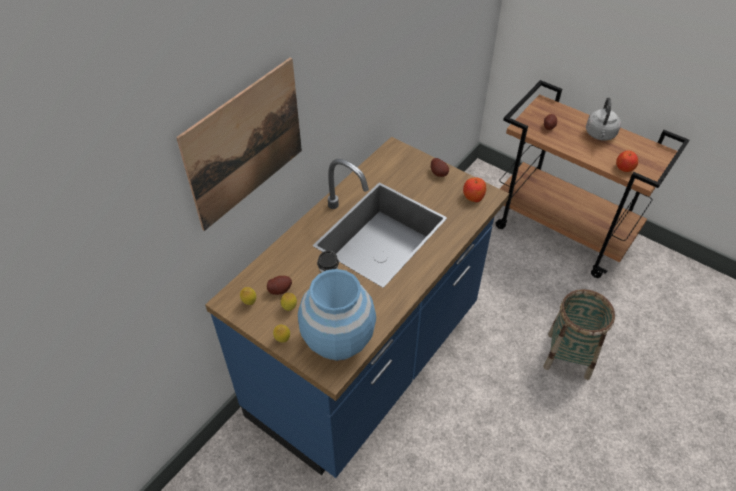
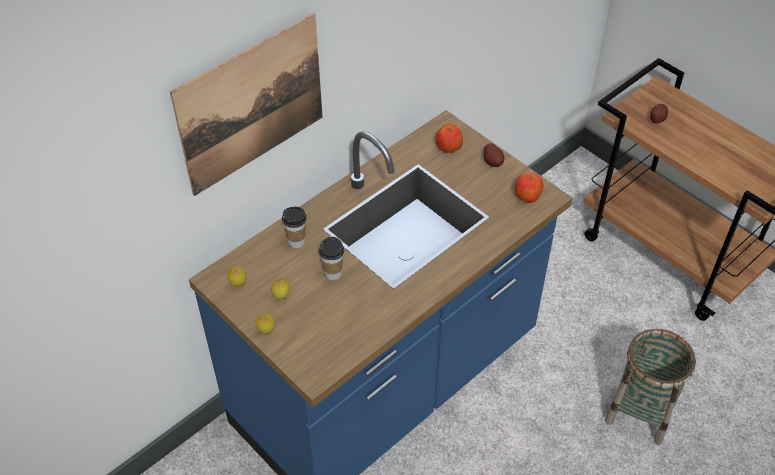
camera: 10 degrees right, 0 degrees up
(280, 289) = (275, 274): potato -> none
(292, 259) = (296, 241): none -> cup
(338, 340) = (328, 340): blue vase -> none
(600, 135) = (721, 137): grey kettle -> none
(624, 168) = (741, 184): apple -> apple (448, 147)

